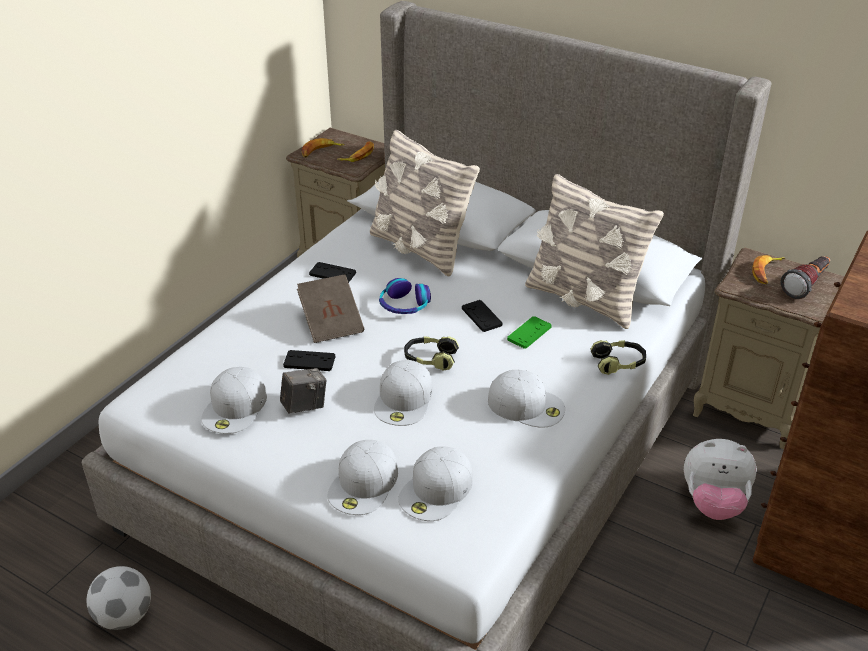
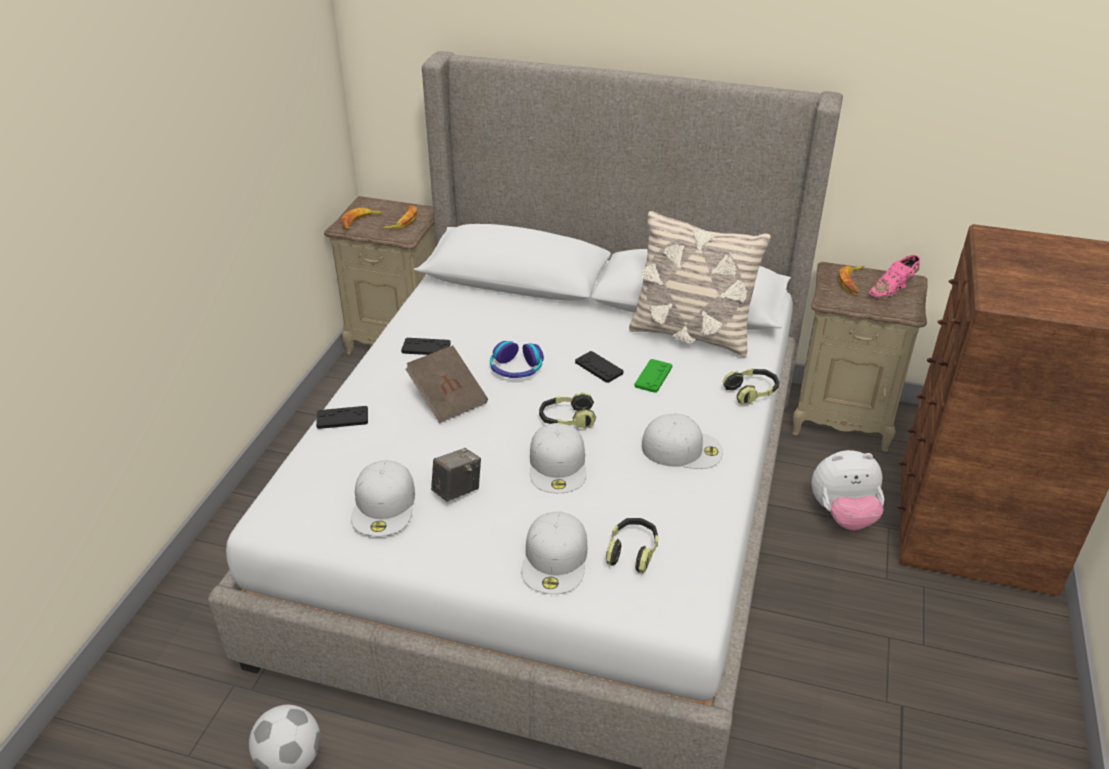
camera: 15 degrees left, 0 degrees up
(309, 361) = (443, 443): black game controller -> black game controller (342, 418)
(419, 249) = (506, 309): beige pillow -> none
(437, 490) = (632, 551): white cap -> headphones
(806, 285) = (892, 289): flashlight -> pink shoe

